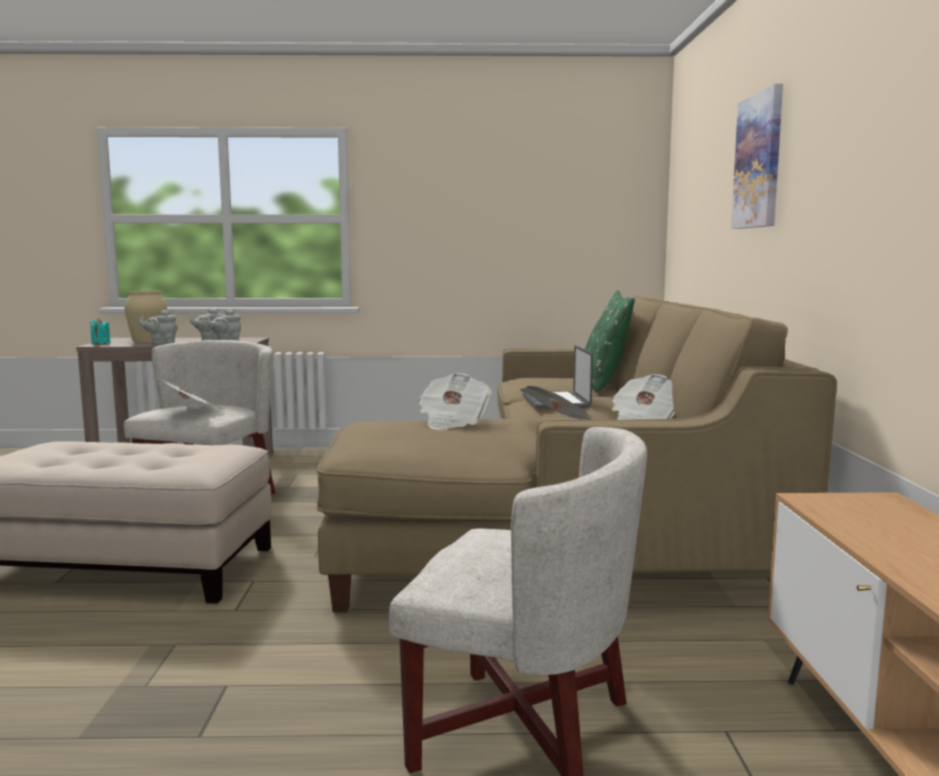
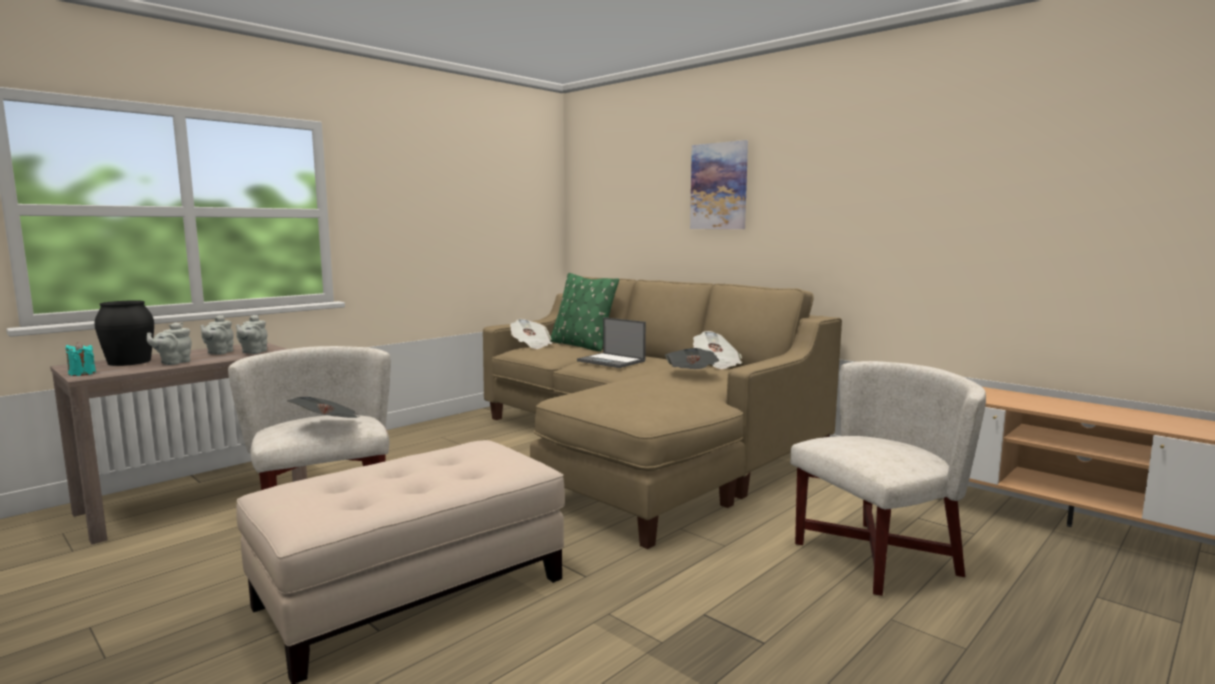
camera: 45 degrees left, 0 degrees up
(147, 340) = (129, 362): beige vase -> black vase
(453, 422) = (631, 384): newspaper -> newspaper (531, 345)

